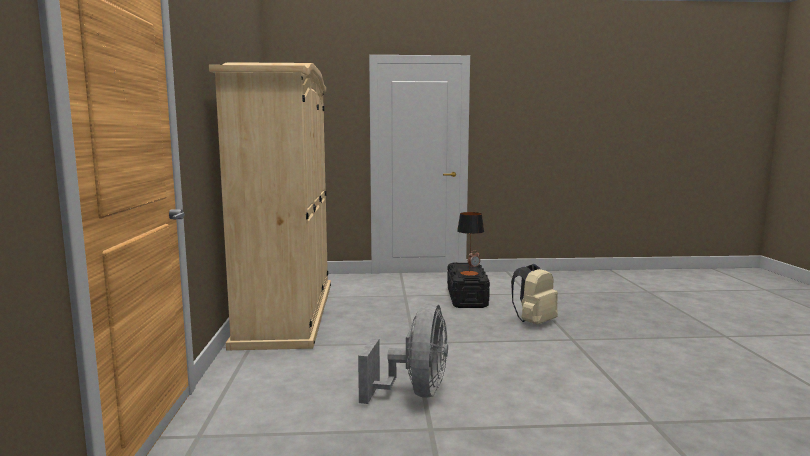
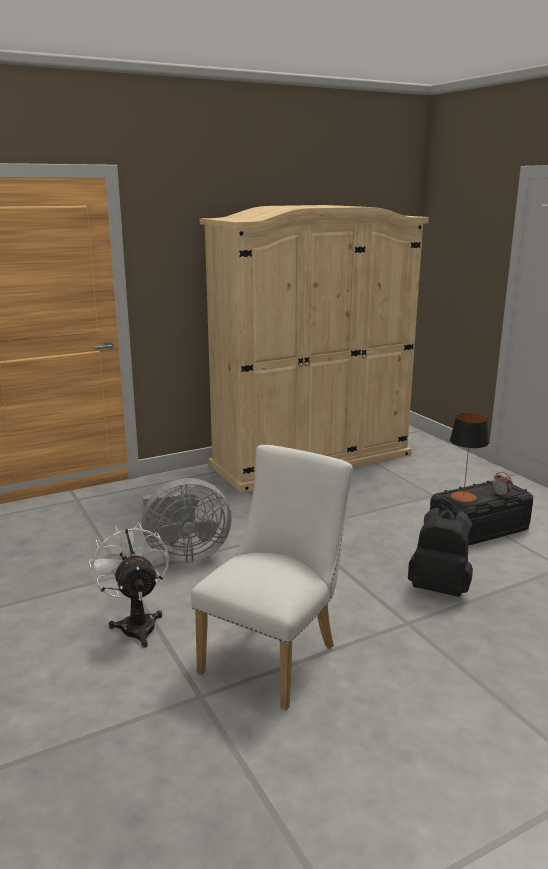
camera: 65 degrees right, 10 degrees up
(532, 435) = (136, 624): none -> white fan
(534, 322) = (440, 588): beige backpack -> black backpack
(600, 385) = (275, 655): none -> white chair

